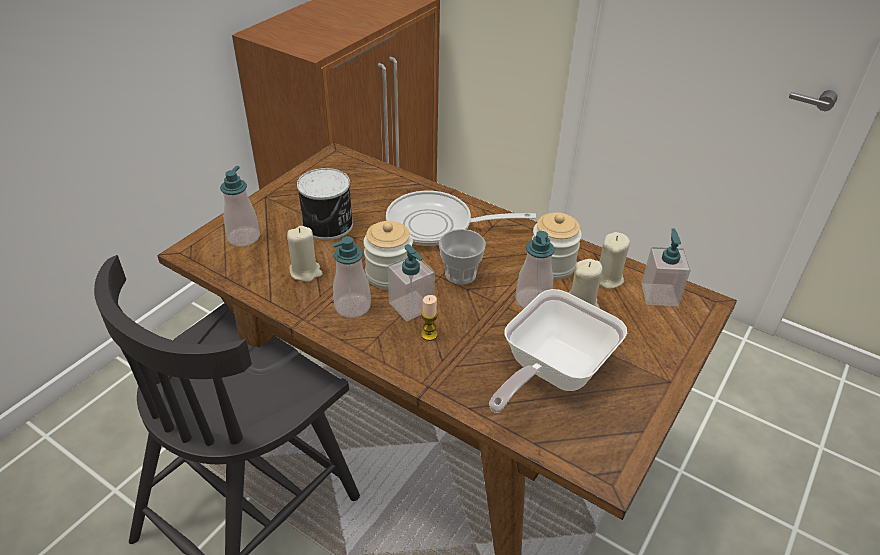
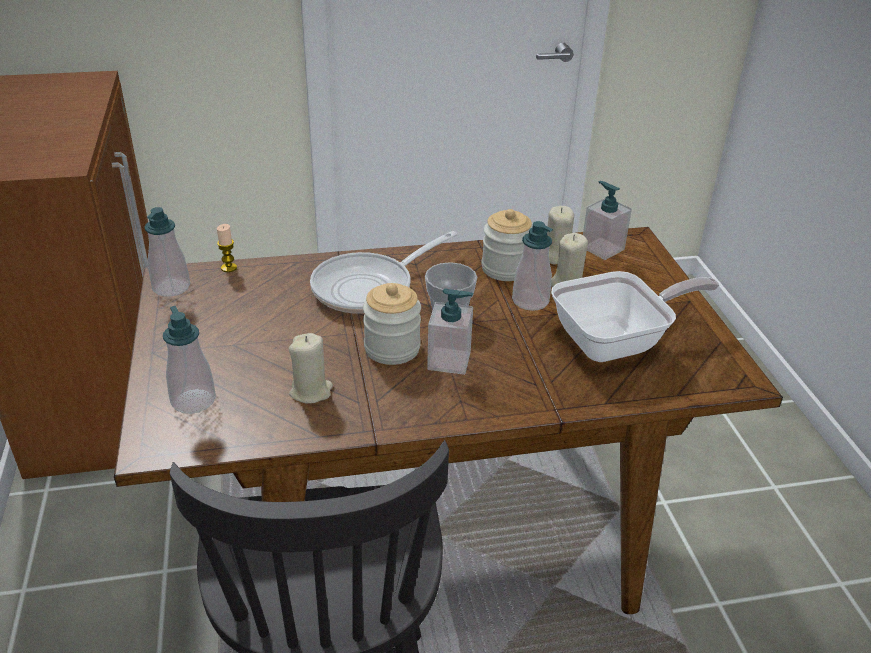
camera: 45 degrees left, 5 degrees down
(329, 225) = (267, 340): can -> none
(352, 306) = (402, 392): soap dispenser -> soap dispenser (171, 287)
(429, 334) = (497, 372): candle -> candle (229, 268)
(551, 372) = (617, 342): frying pan -> frying pan turned 105 degrees counterclockwise

